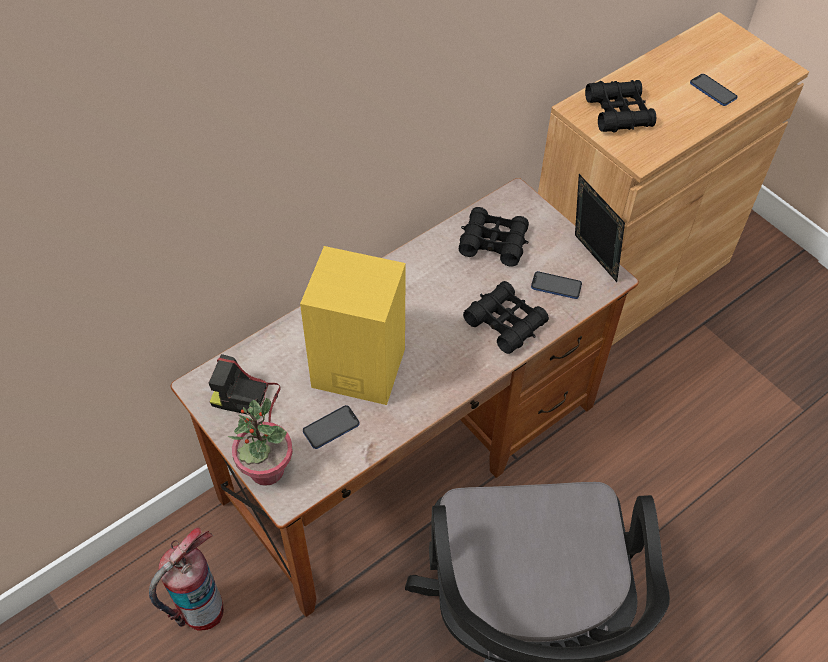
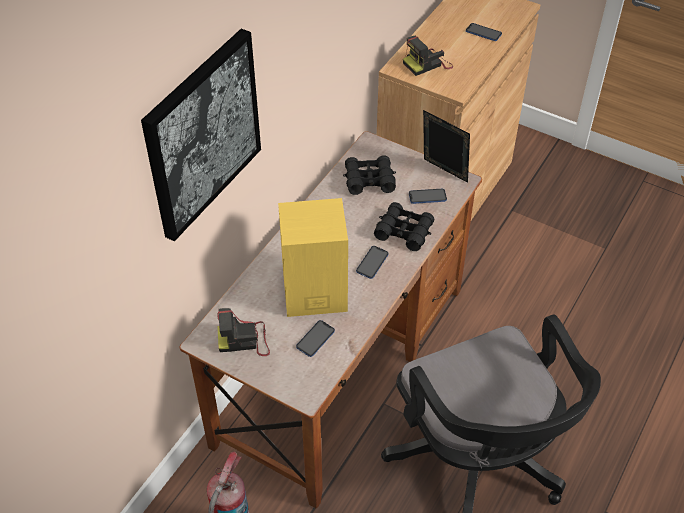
camera: 20 degrees left, 5 degrees down
(224, 134) = (202, 134): none -> picture
(266, 470) = (283, 382): potted plant -> none
(446, 351) = (372, 263): none -> phone
(619, 113) = (427, 64): black binoculars -> camera

